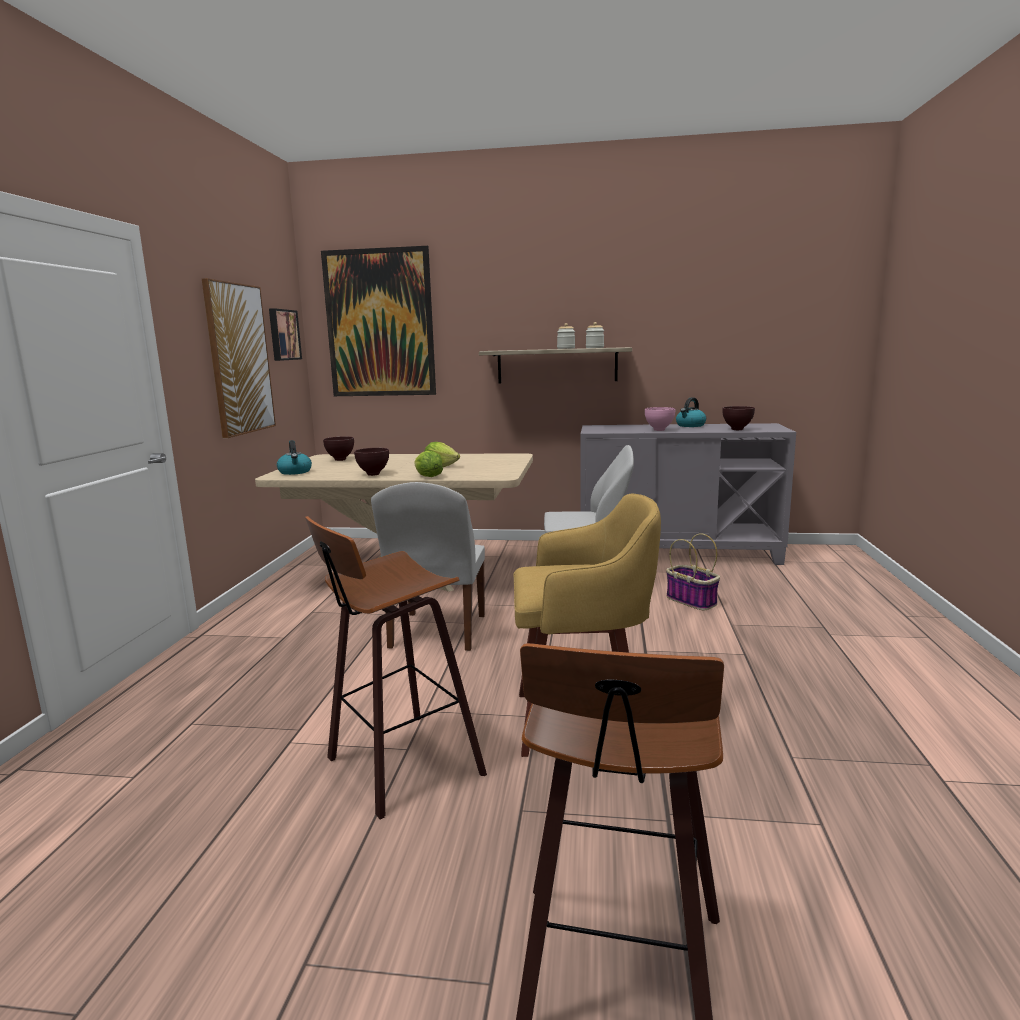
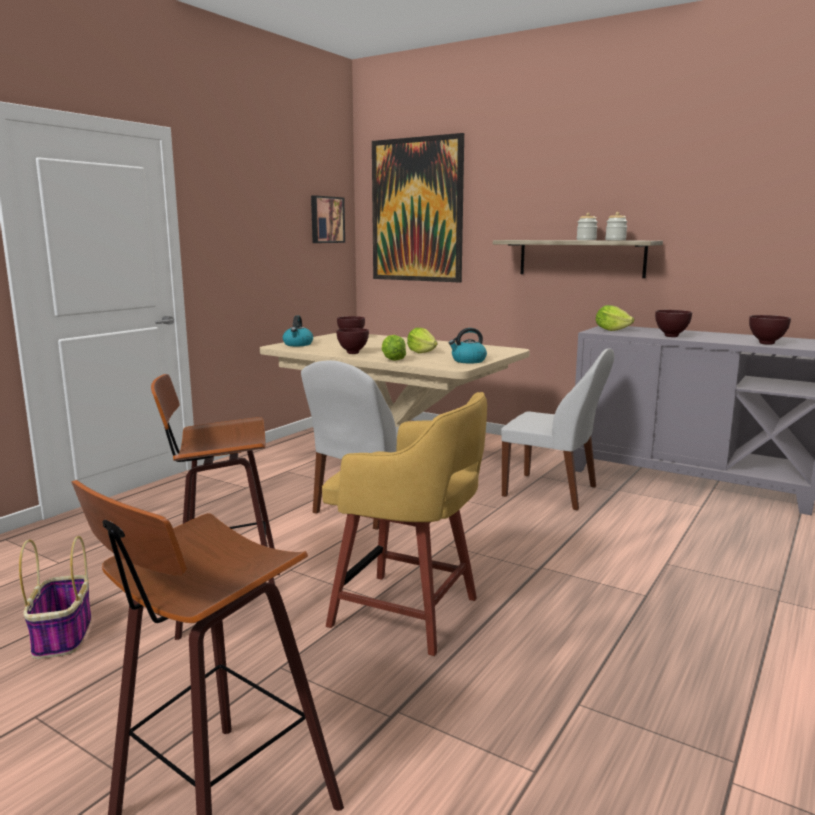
camera: 25 degrees right, 0 degrees up
(239, 359) = (270, 240): picture -> none
(602, 429) = (612, 330): none -> lettuce
(658, 430) = (670, 336): pink bowl -> brown bowl
(690, 425) = (721, 334): kettle -> kettle (468, 361)
(692, 601) = (648, 531): basket -> basket (63, 636)

